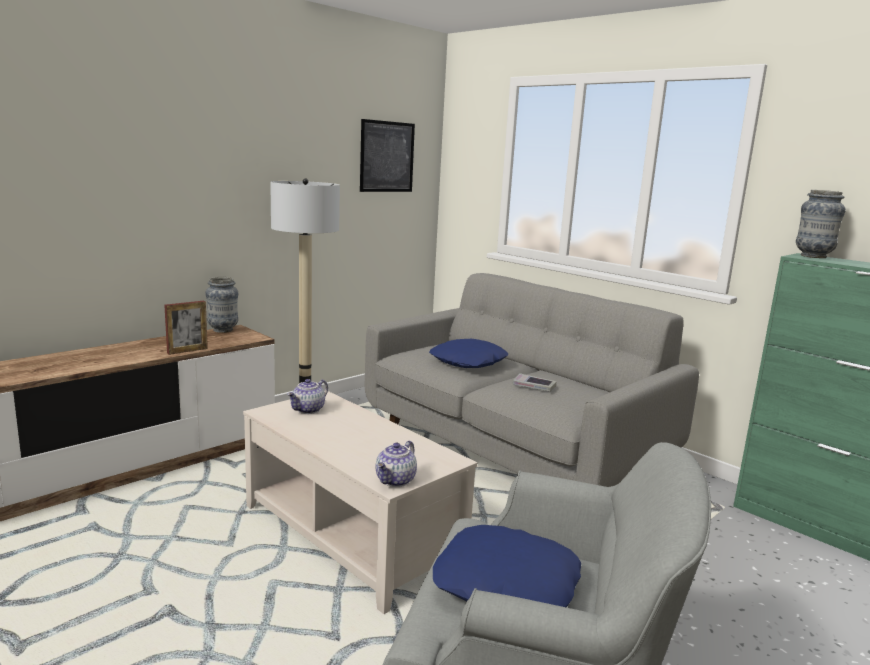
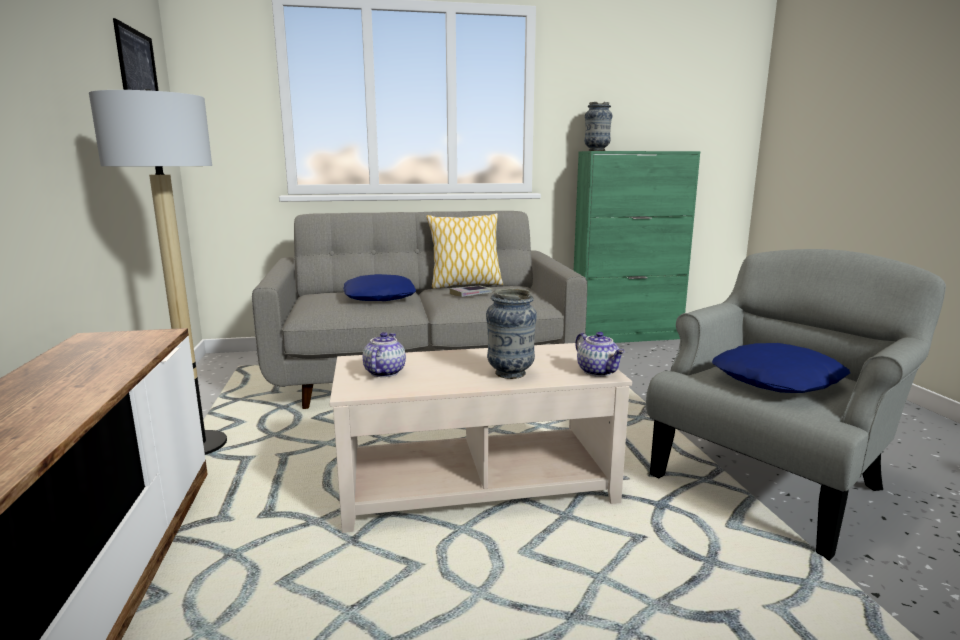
camera: 55 degrees left, 0 degrees up
(187, 351) = (123, 371): picture frame -> none
(223, 330) = (79, 343): vase -> vase (510, 373)
(308, 410) = (383, 372): teapot -> teapot turned 150 degrees counterclockwise
(571, 378) = (465, 285): none -> pillow

